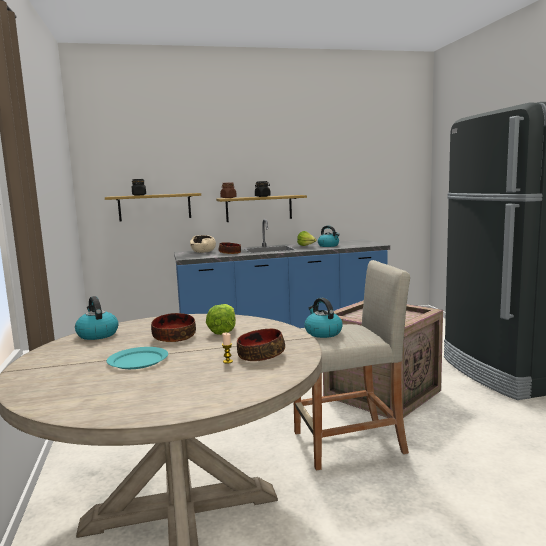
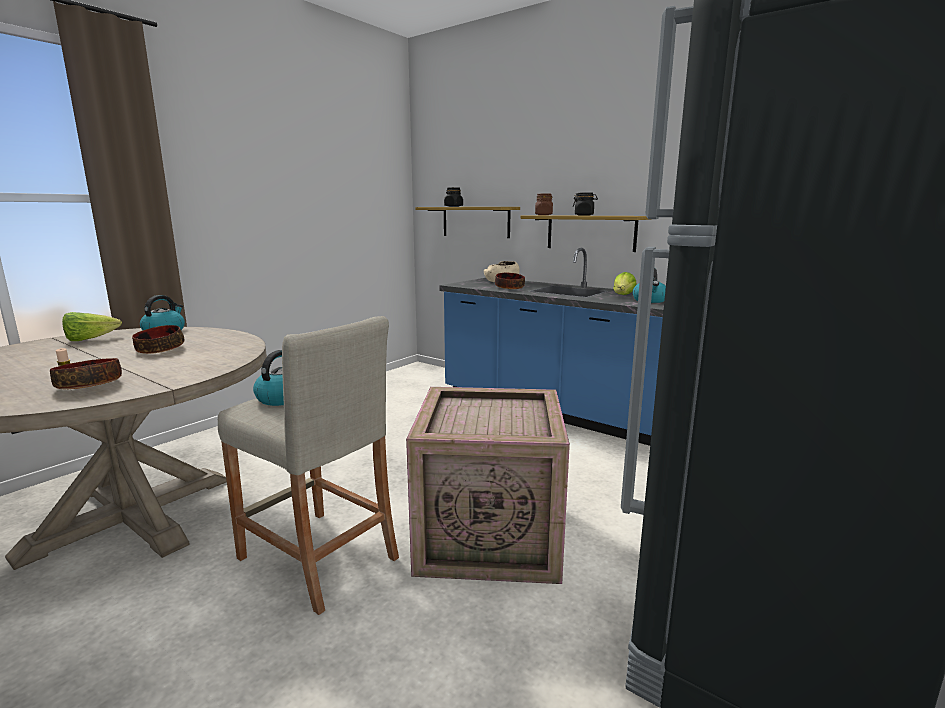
camera: 50 degrees right, 5 degrees up
(138, 361) = (75, 357): turquoise plate -> none
(223, 330) = (190, 356): lettuce -> lettuce (90, 339)

